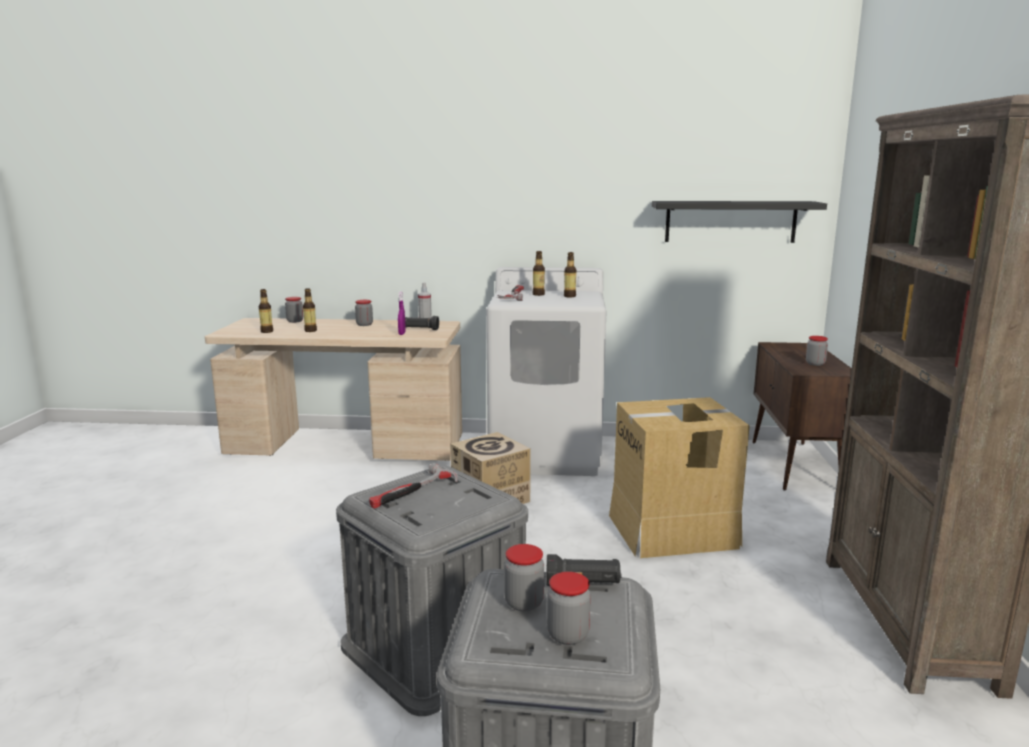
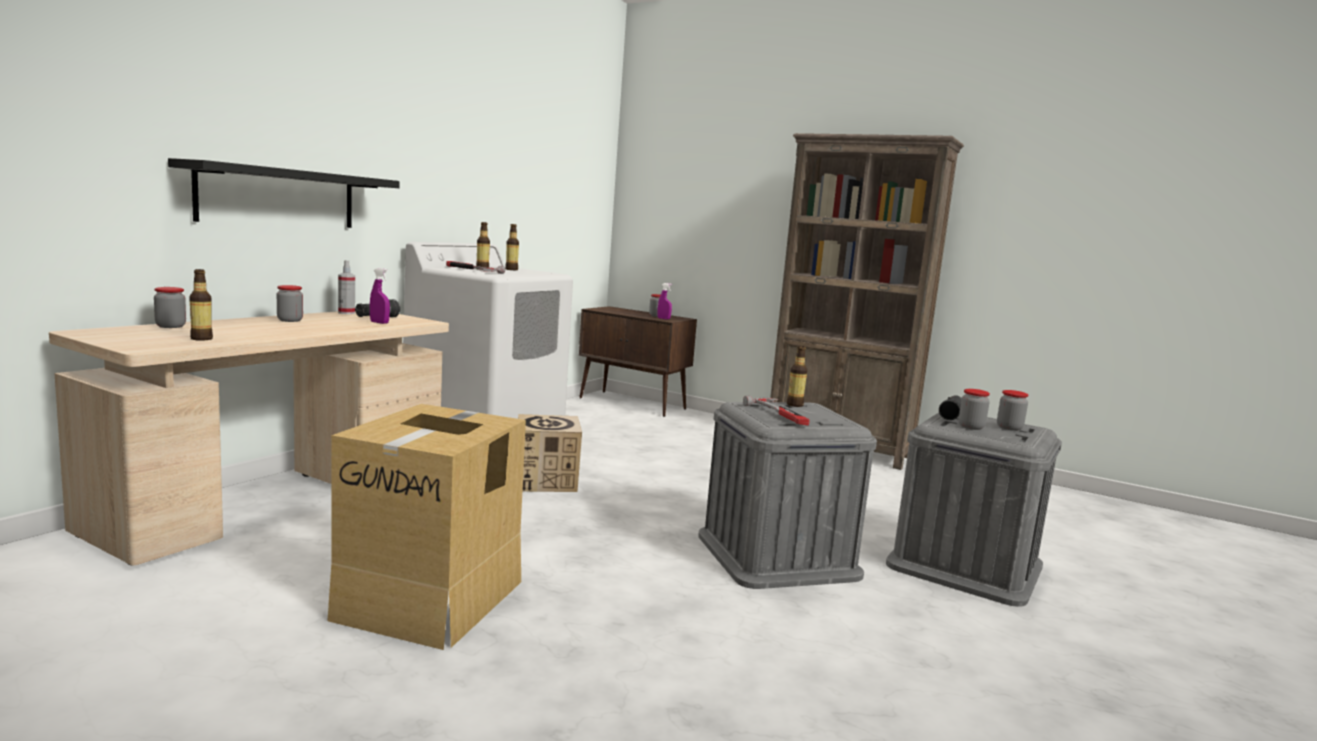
camera: 65 degrees left, 5 degrees down
(310, 331) = (258, 331): bottle -> bottle (794, 405)
(673, 531) = (685, 453): cardboard box -> cardboard box (432, 598)
(730, 221) = (564, 203): black shelf -> black shelf (278, 197)
(806, 368) = (663, 318): none -> purple spray bottle

